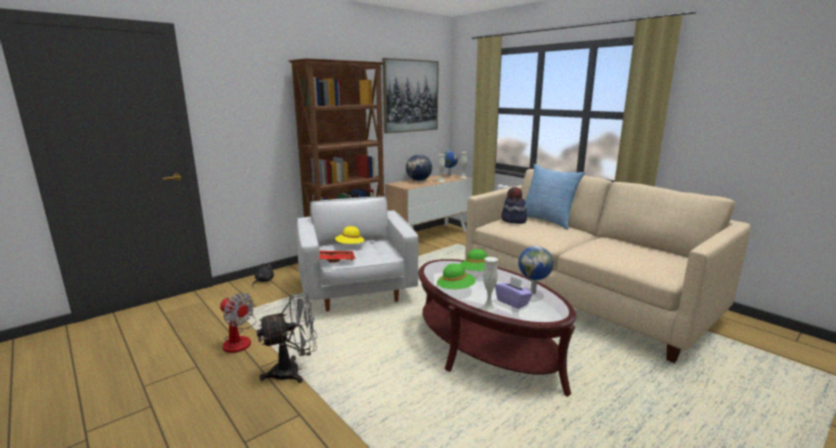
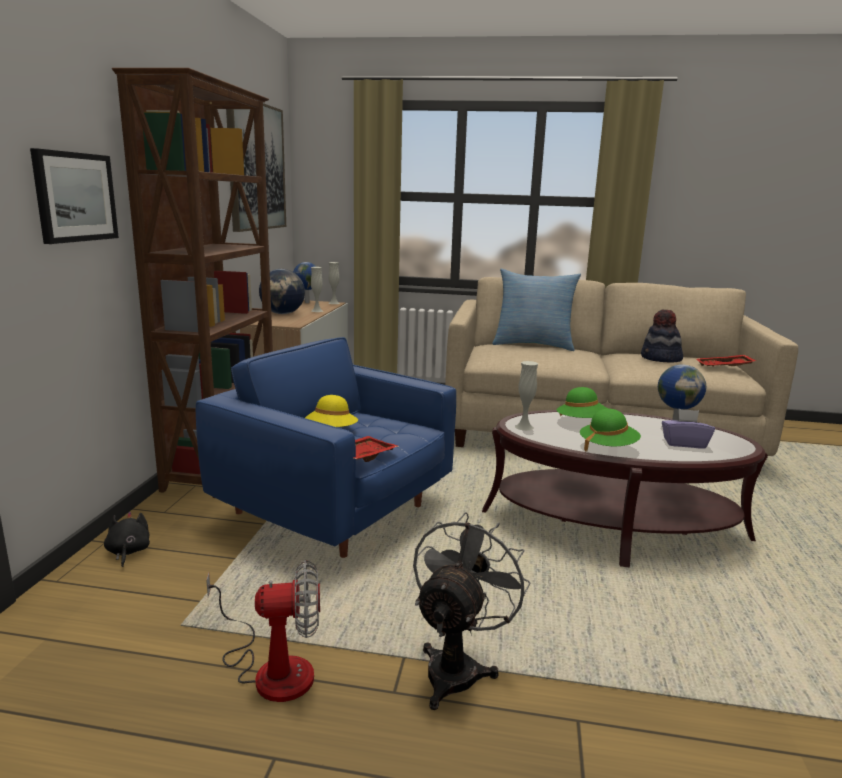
camera: 40 degrees left, 0 degrees up
(261, 120) = (75, 197): none -> picture
(357, 291) = (337, 512): white armchair -> blue armchair
(488, 308) = (681, 456): white vase -> white vase (524, 427)
(513, 220) = (502, 350): hat -> hat (660, 359)
(668, 263) = (724, 367): none -> red tray

